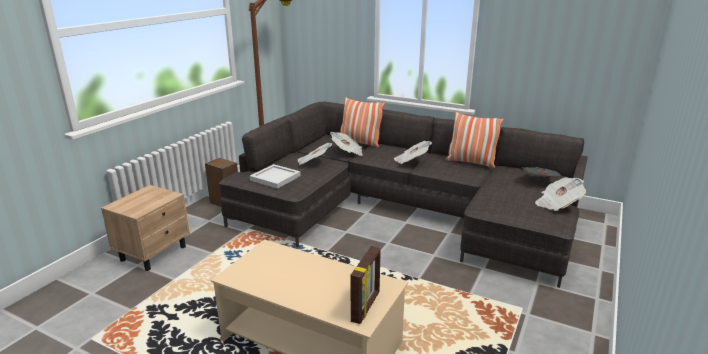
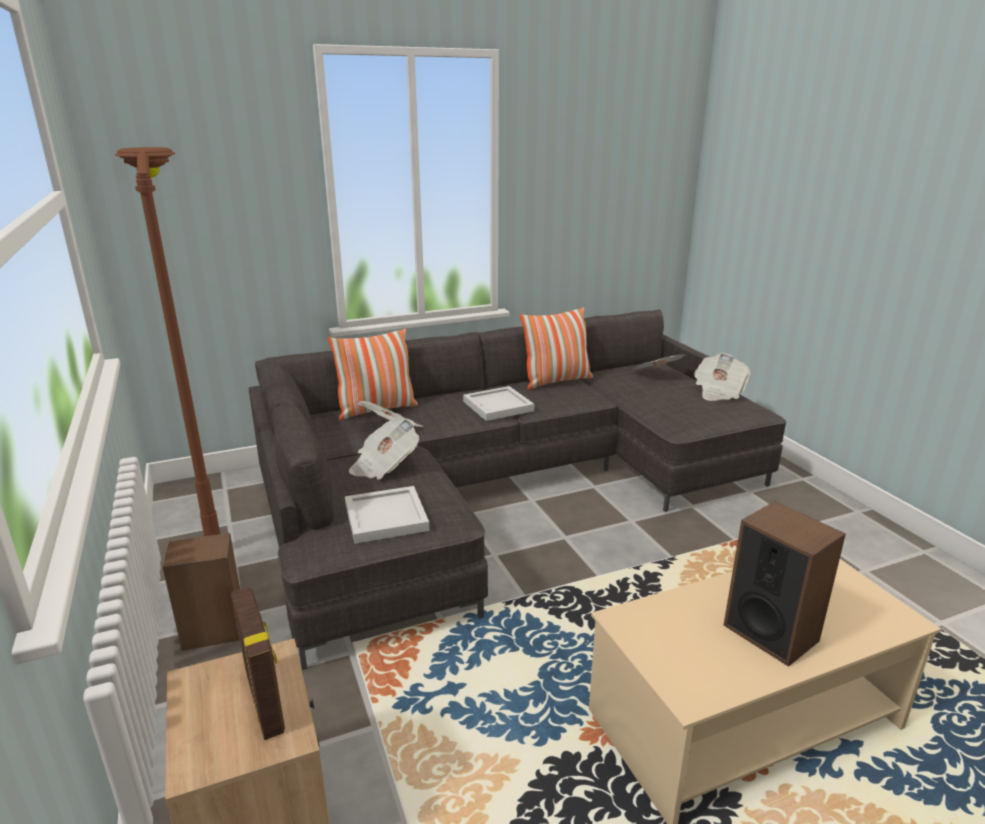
camera: 50 degrees left, 0 degrees up
(300, 284) = (770, 632): none -> speaker
(366, 307) = (867, 601): picture frame -> picture frame (266, 700)
(411, 161) = (497, 406): newspaper -> white tray

